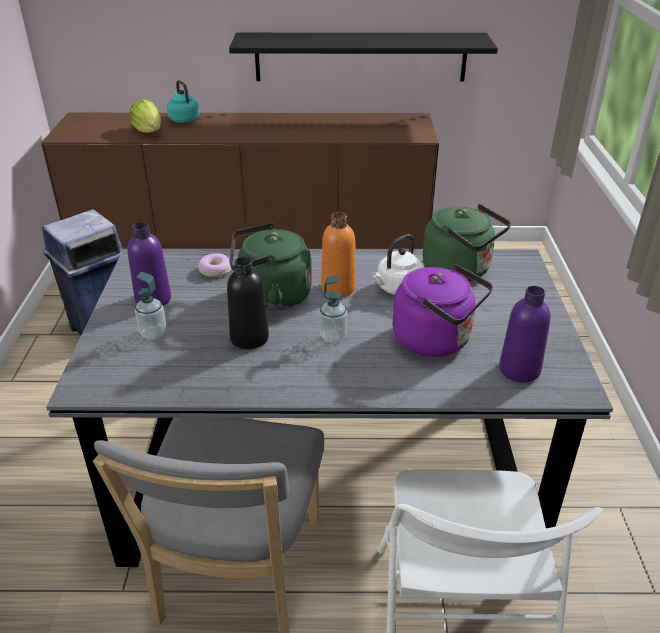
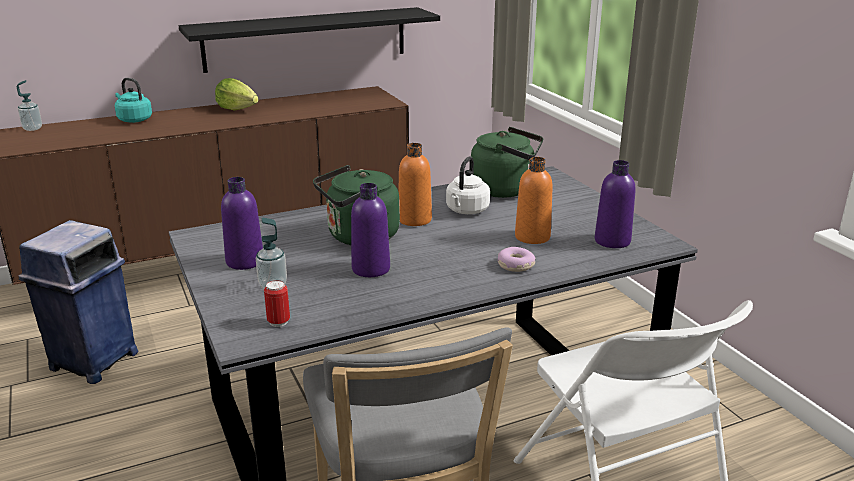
camera: 25 degrees left, 10 degrees down
(124, 377) = (278, 322): none -> can
(149, 131) = (105, 133): lettuce -> lettuce (237, 109)
(214, 270) = (285, 229): donut -> donut (515, 265)
(249, 338) = (371, 269): black bottle -> purple bottle
(333, 337) = (444, 252): soap dispenser -> soap dispenser (32, 128)
(436, 340) = (532, 237): purple kettle -> orange bottle

